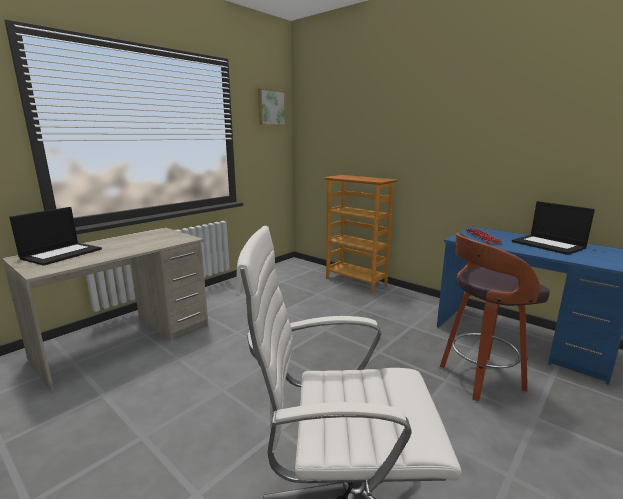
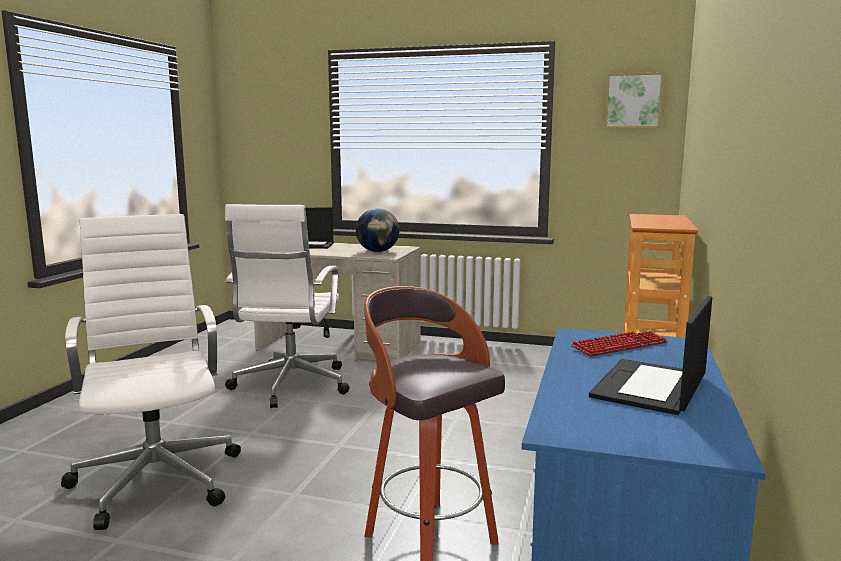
camera: 65 degrees right, 5 degrees down
(159, 238) = (378, 251): none -> globe
(189, 387) = (290, 386): none -> white office chair

